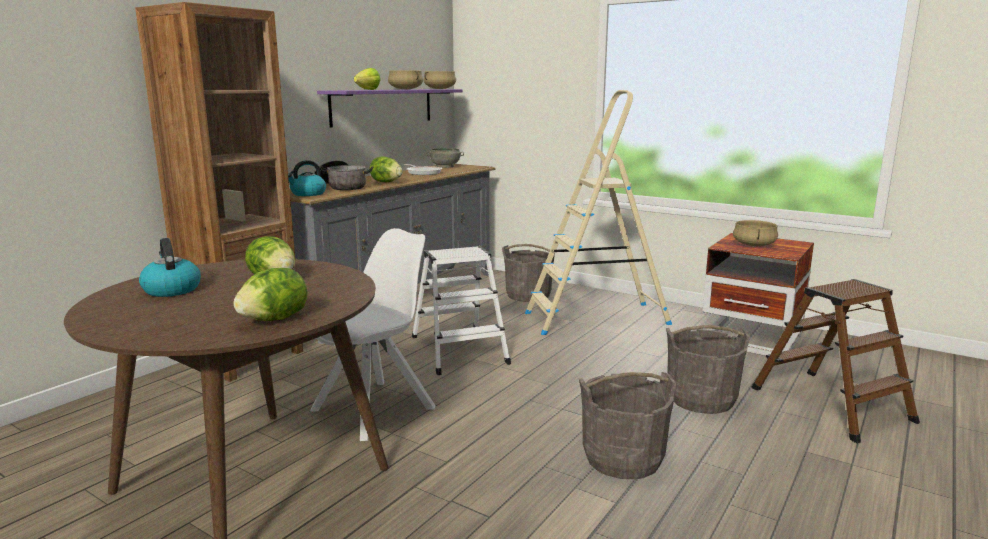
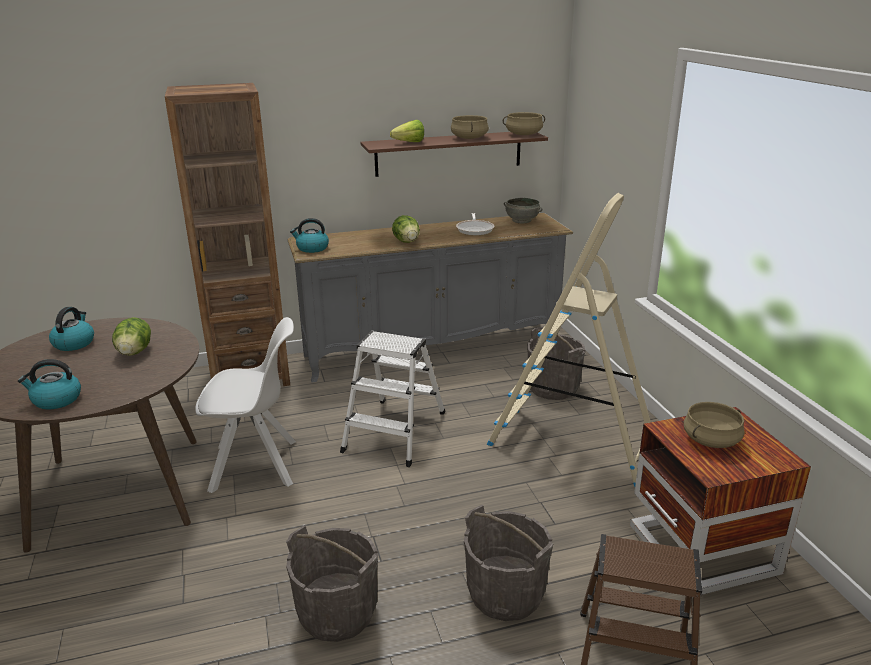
camera: 40 degrees right, 10 degrees up
(274, 319) = (56, 400): lettuce -> kettle
(342, 187) = (358, 242): cooking pot -> none
(383, 106) = (449, 153): purple shelf -> brown shelf

